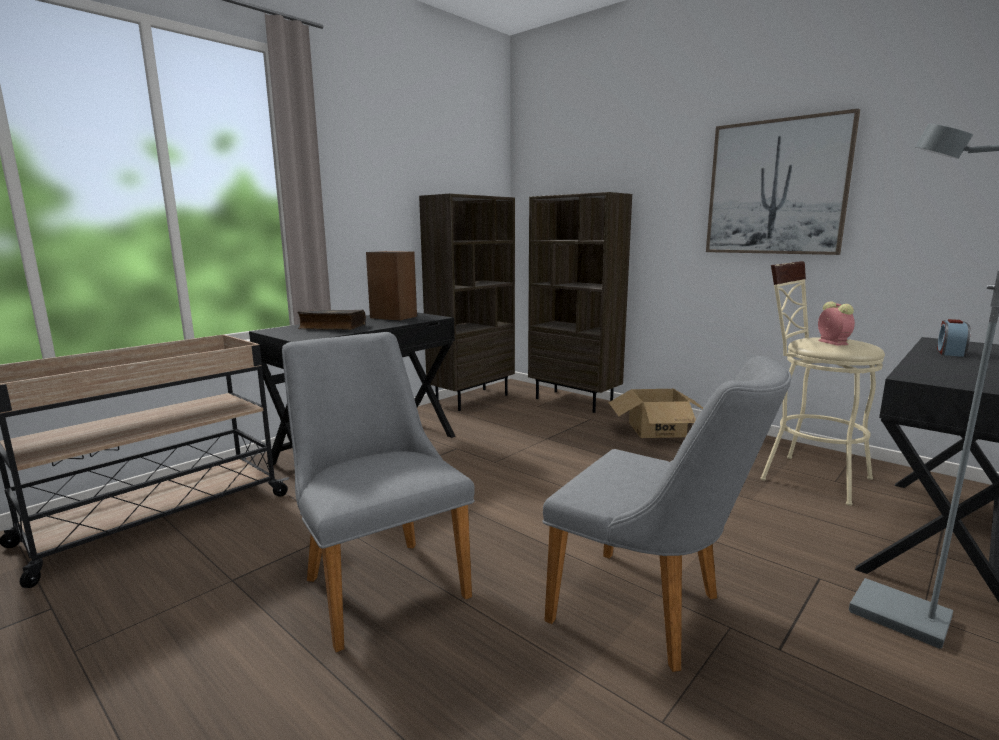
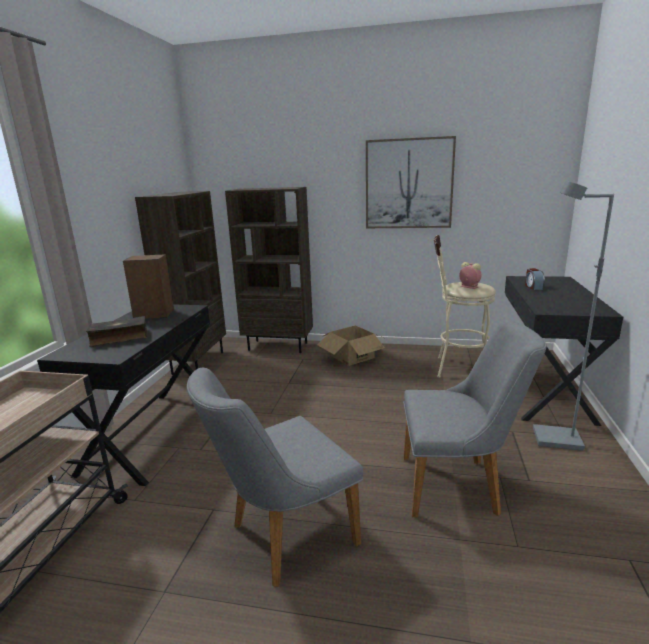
camera: 30 degrees left, 5 degrees up
(378, 580) = (283, 537): grey chair -> grey chair turned 60 degrees counterclockwise

